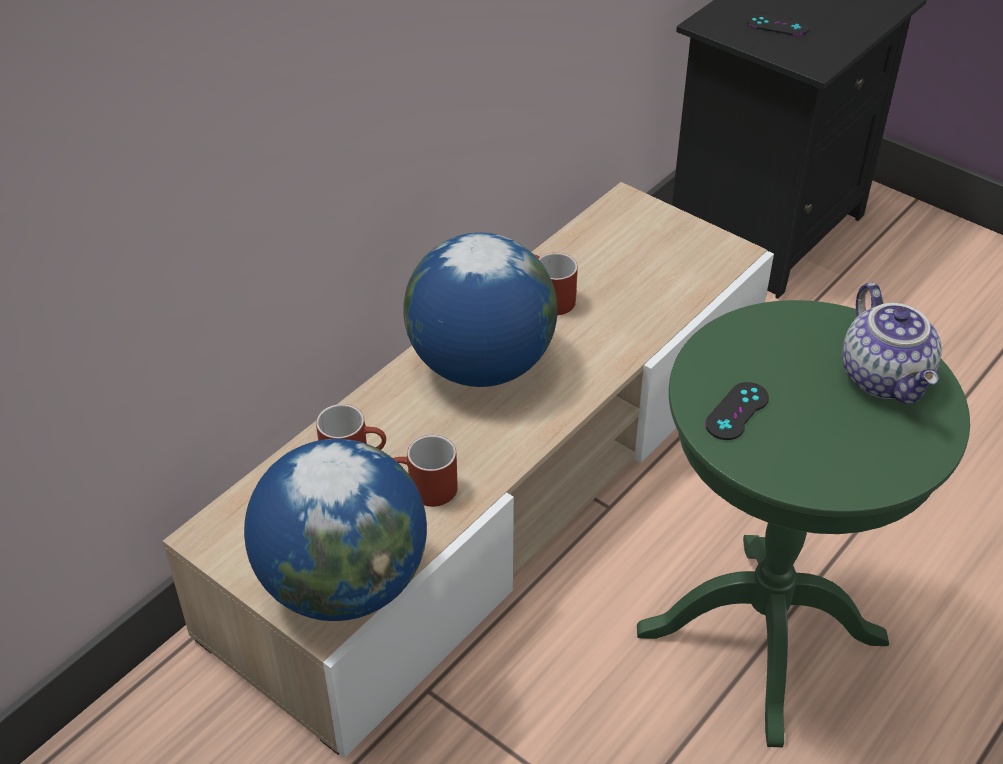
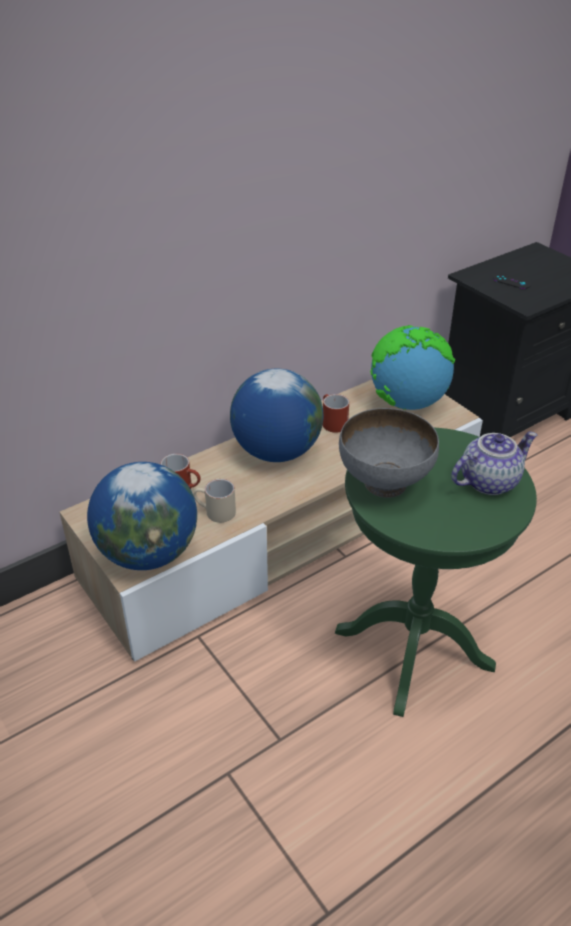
camera: 15 degrees right, 5 degrees down
(423, 490) = (215, 512): red mug -> beige mug
(651, 245) = (407, 403): none -> globe
(737, 411) = (384, 483): black game controller -> grey bowl
(886, 378) = (488, 481): teapot -> teapot turned 120 degrees counterclockwise

